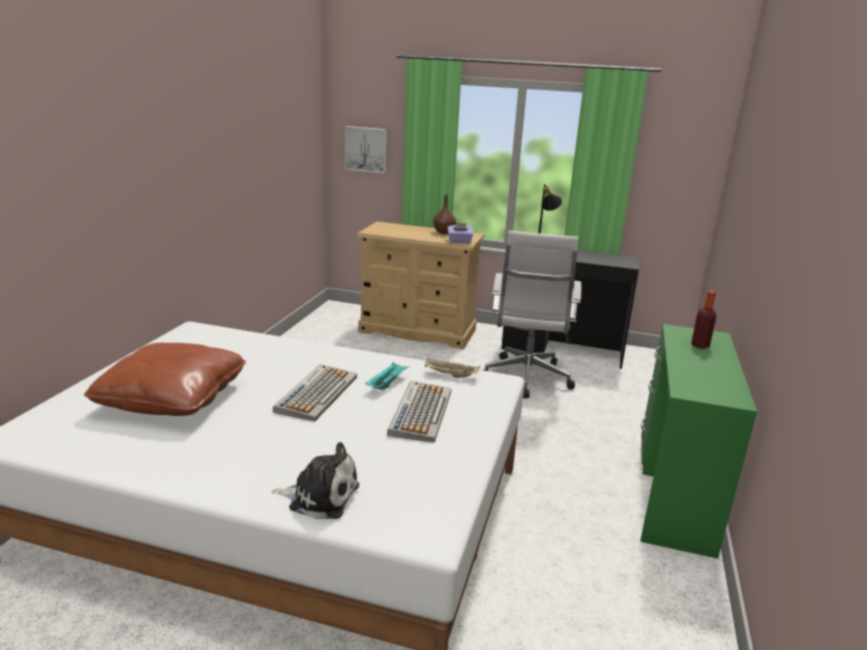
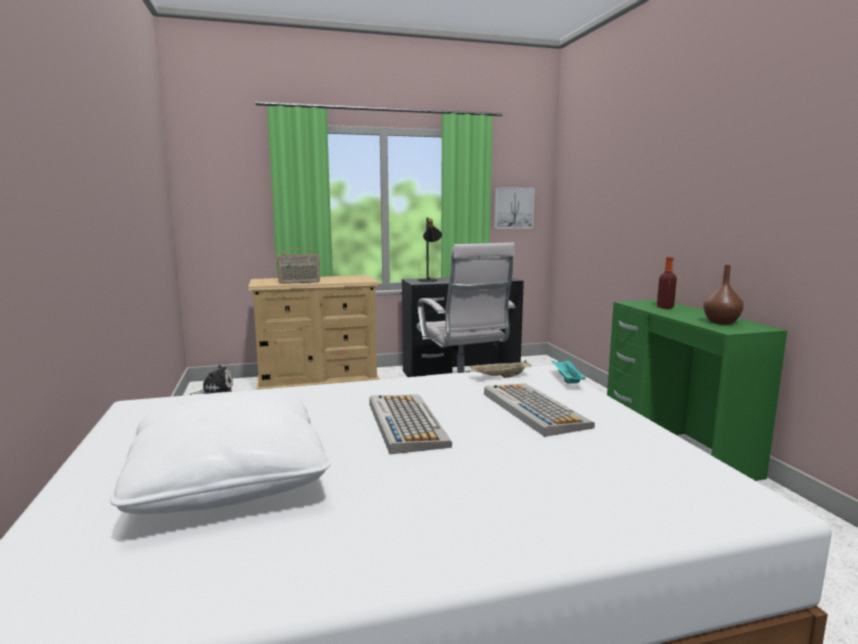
camera: 30 degrees left, 10 degrees down
(173, 398) = (230, 480): brown pillow -> white pillow
(320, 496) = (598, 513): plush toy -> plush toy (215, 391)
(366, 149) = (223, 205): picture -> picture (513, 208)
(387, 384) = (459, 397): turquoise tray -> turquoise tray (566, 380)
(404, 234) = (299, 282): none -> radio
(444, 232) = (333, 277): brown vase -> brown vase (721, 322)
(459, 241) = (360, 280): purple tissue box -> none

